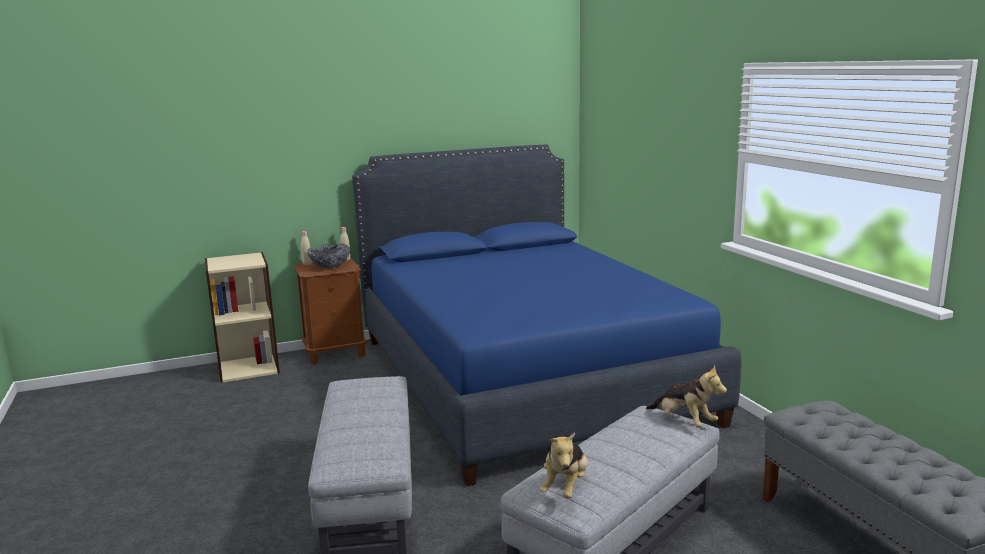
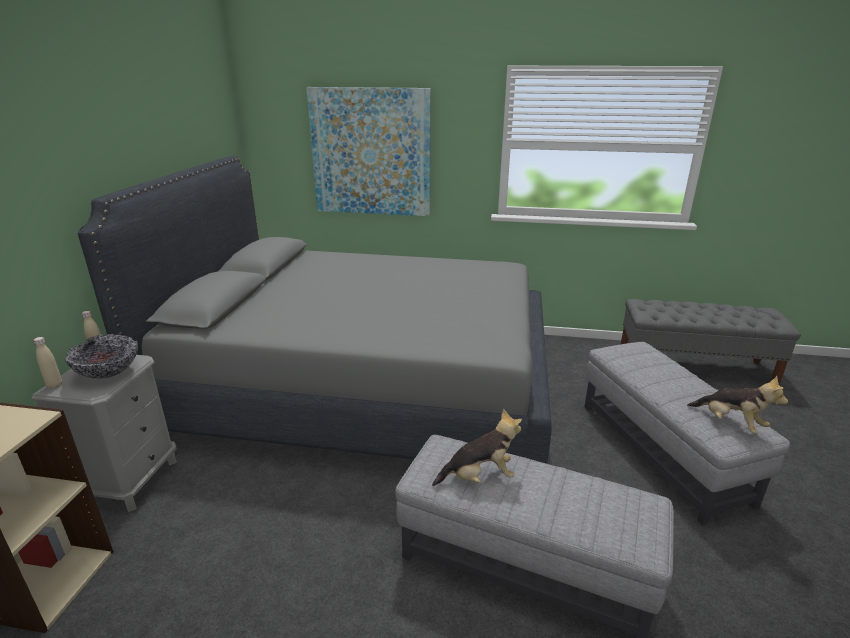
camera: 60 degrees left, 10 degrees up
(335, 353) = (131, 481): brown nightstand -> grey nightstand
(523, 378) = (366, 387): blue bed -> grey bed
(646, 154) = (371, 153): none -> picture
(684, 422) = (634, 347): plush toy -> plush toy (479, 477)

